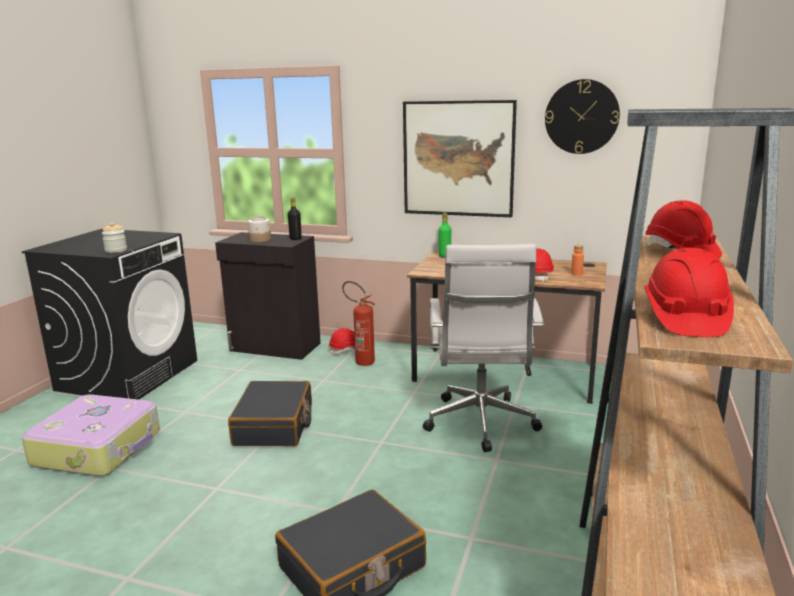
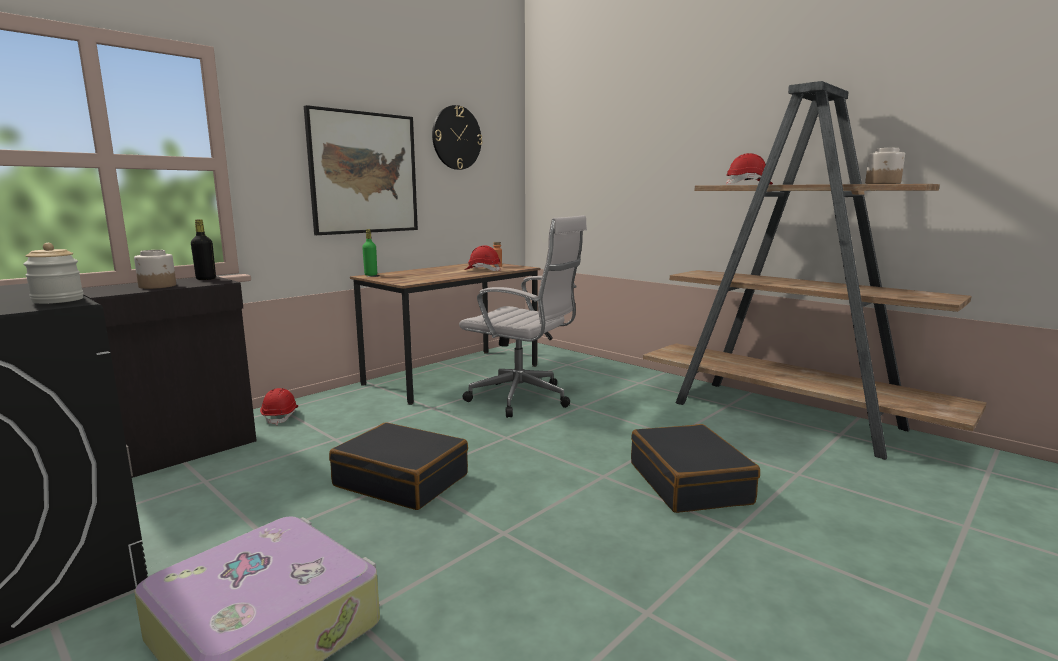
camera: 65 degrees left, 5 degrees down
(360, 361) = (324, 415): fire extinguisher -> none
(685, 319) = (883, 183): red hard hat -> jar

